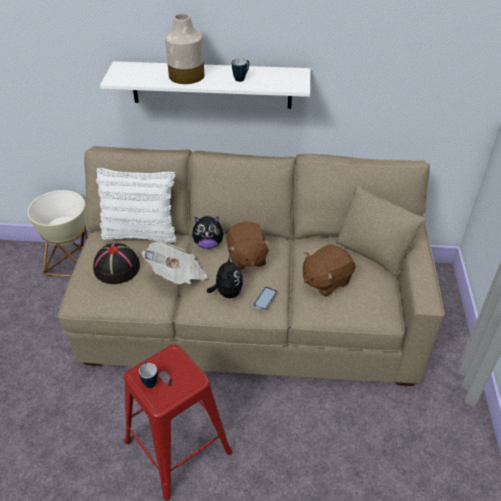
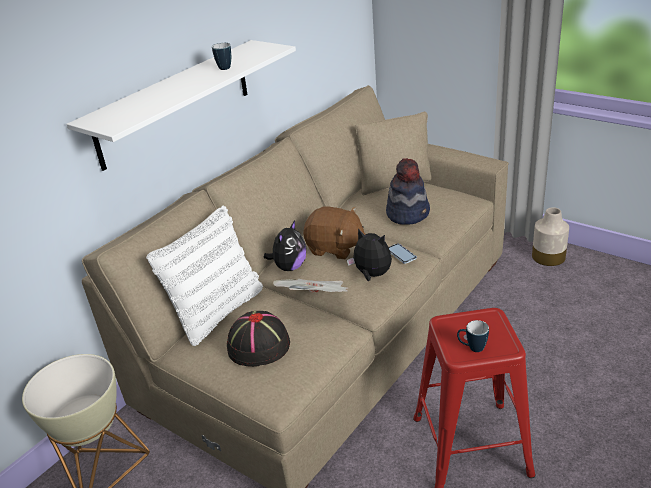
camera: 55 degrees left, 10 degrees down
(186, 75) = (173, 89): beige vase -> beige vase (548, 256)
(325, 281) = (408, 213): brown plush toy -> hat

